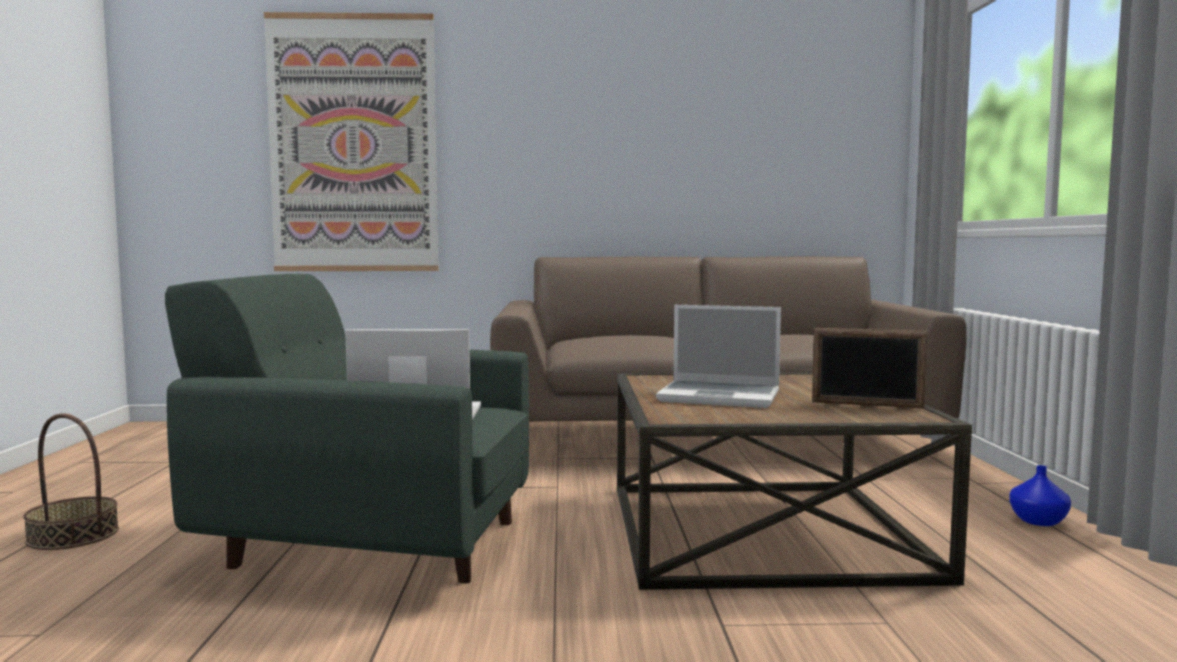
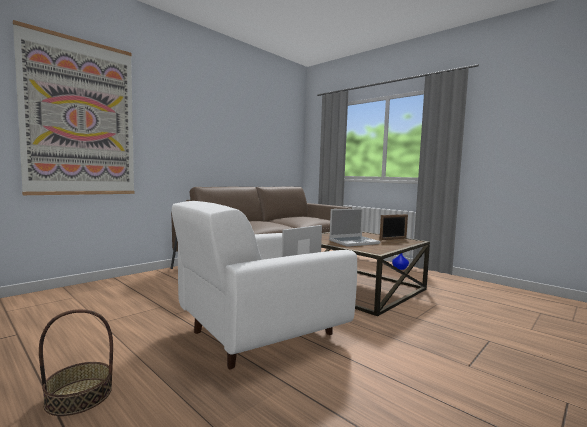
camera: 45 degrees left, 0 degrees up
(369, 542) = (258, 334): green armchair -> white armchair

